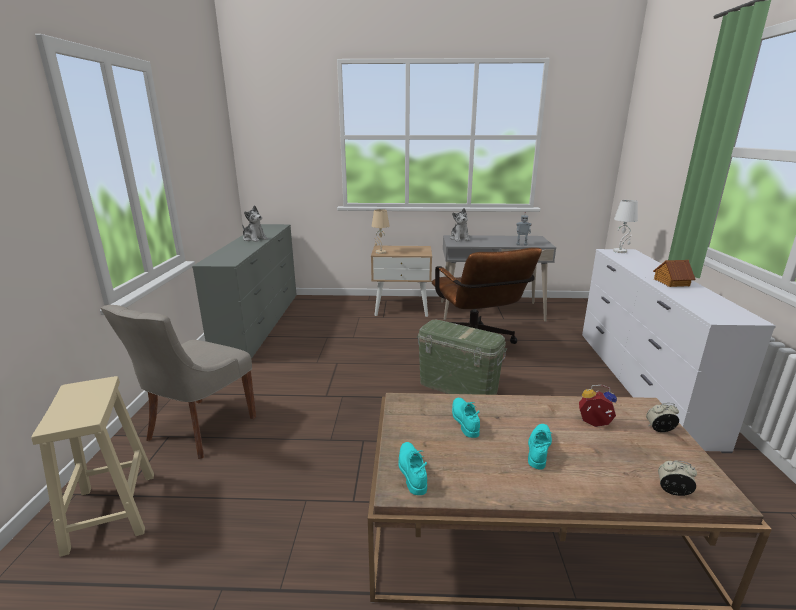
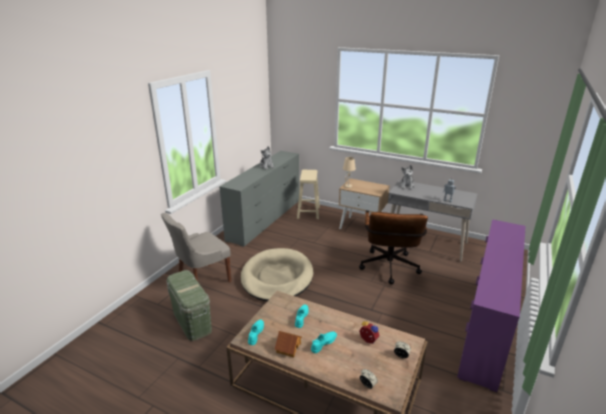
camera: 25 degrees right, 5 degrees up
(112, 510) = (151, 310): beige stool -> beige stool (308, 212)
(330, 392) = (277, 277): none -> beige dog bed
(458, 386) = (354, 295): green storage box -> green storage box (192, 321)
(620, 251) = (508, 225): white table lamp -> none
(640, 382) = (485, 327): white dresser -> purple dresser
(671, 282) = (501, 264): toy house -> toy house (288, 347)

